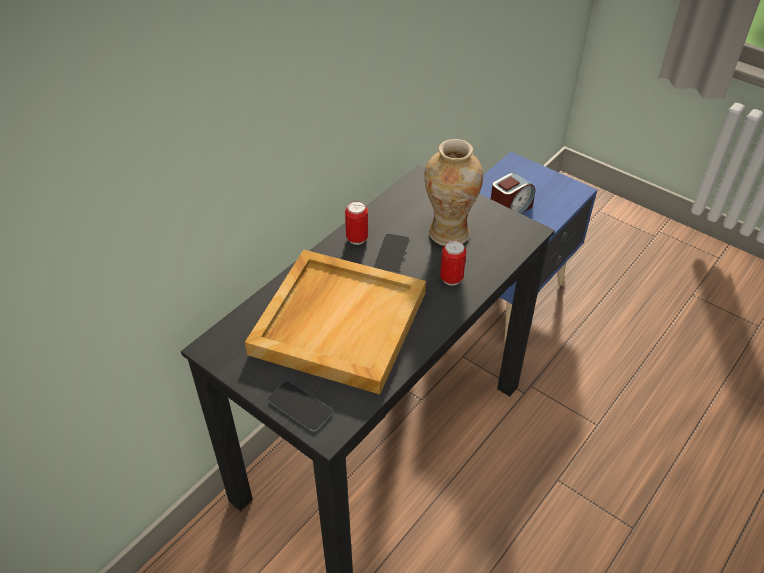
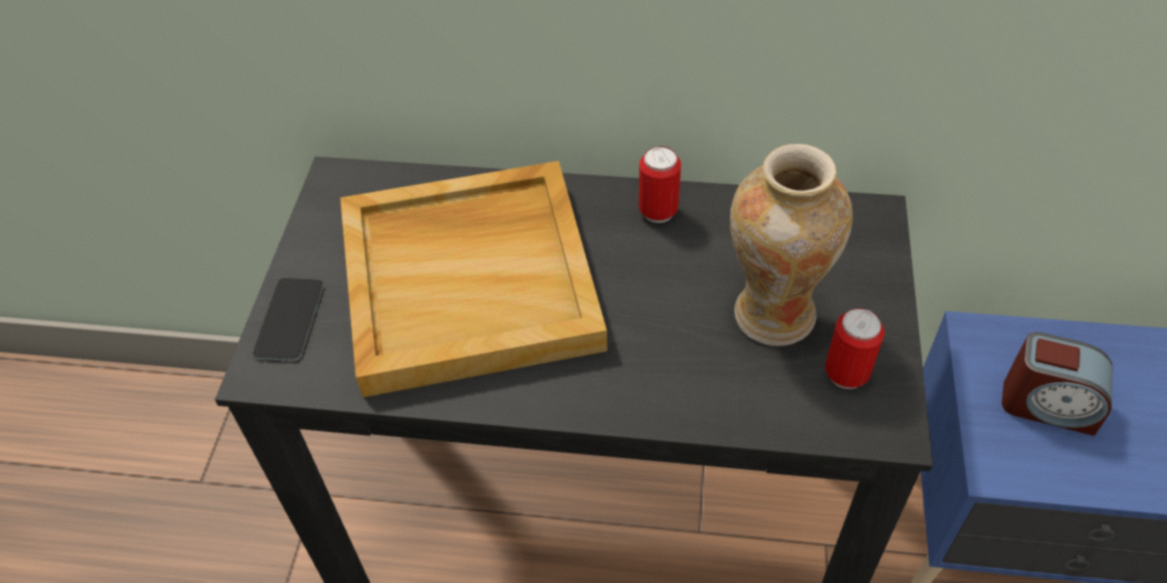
camera: 60 degrees right, 5 degrees up
(391, 254) = (661, 267): phone -> none
(451, 279) = (668, 369): can -> can (846, 374)

